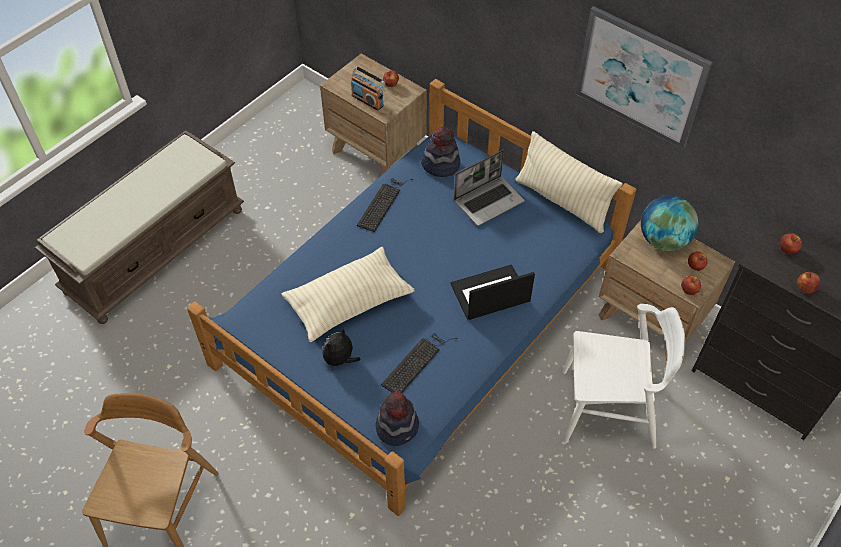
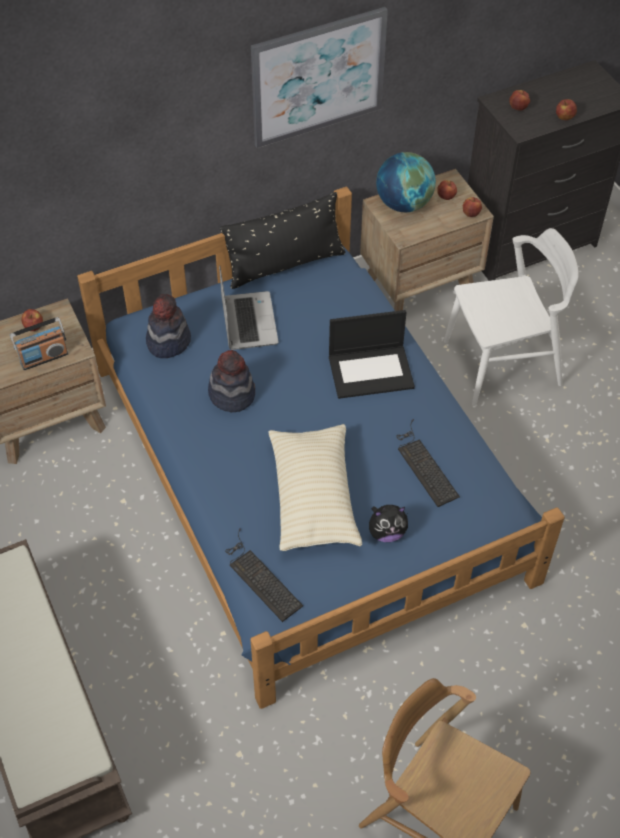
camera: 65 degrees left, 0 degrees up
(340, 360) = (386, 532): plush toy -> plush toy turned 75 degrees counterclockwise
(383, 203) = (189, 414): keyboard -> keyboard (260, 577)
(397, 426) = (494, 511): hat -> hat (232, 394)
(489, 294) = (371, 371): laptop -> laptop turned 105 degrees counterclockwise
(562, 201) = (285, 264): beige pillow -> black pillow
(608, 409) = (503, 363): white chair -> white chair turned 45 degrees clockwise

